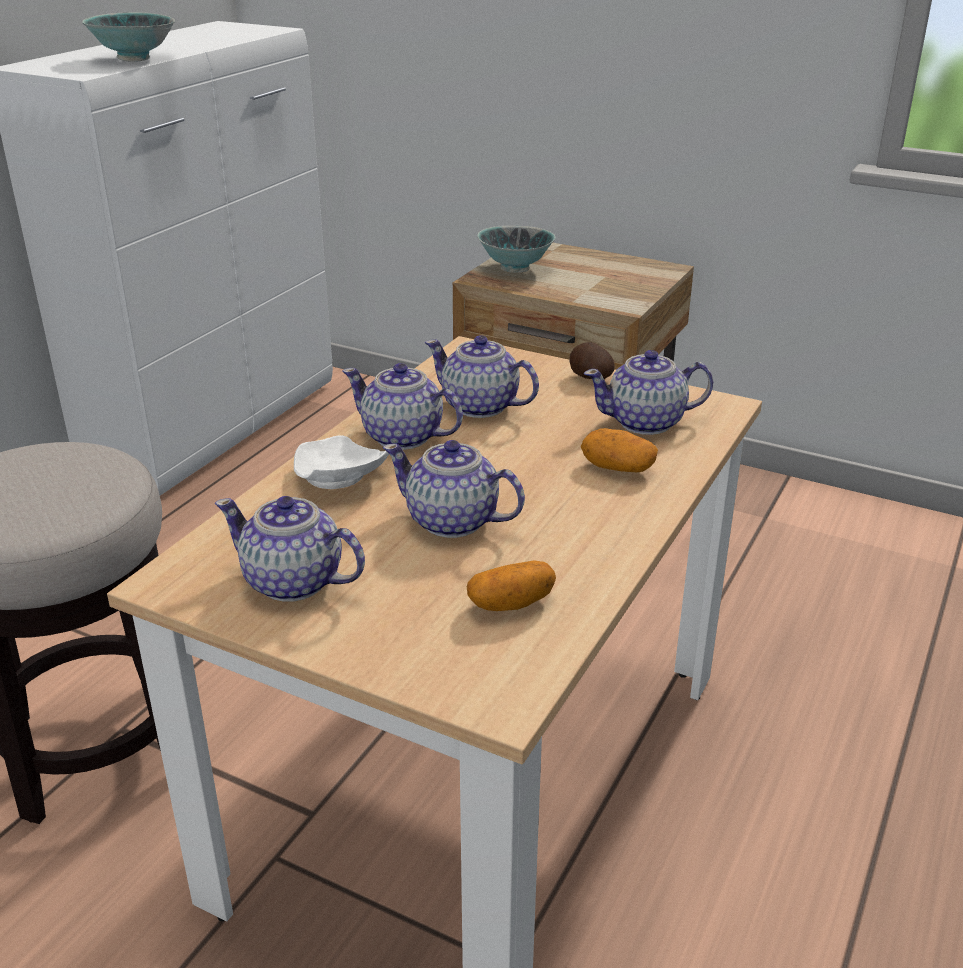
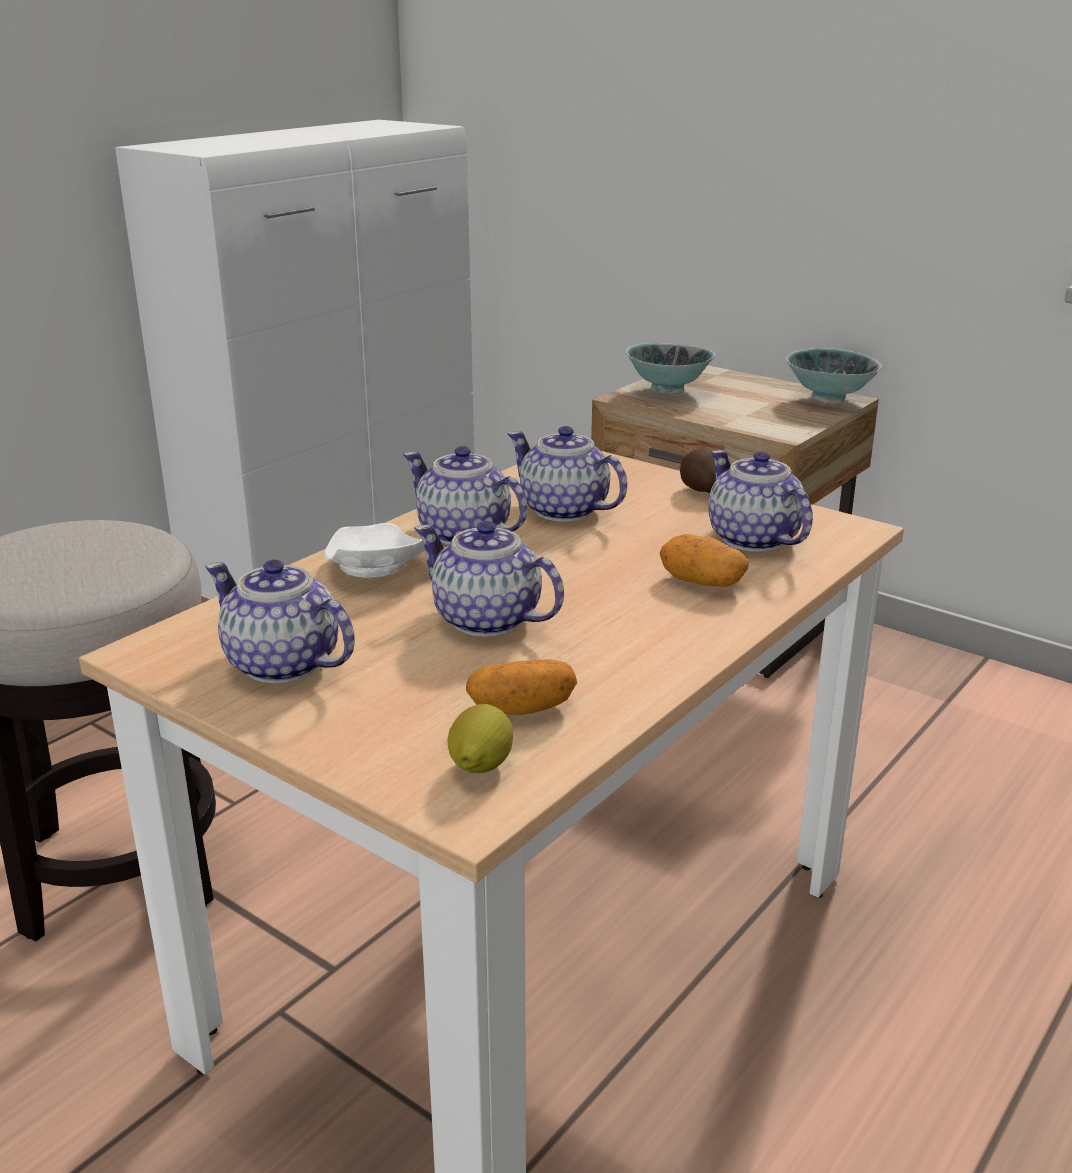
camera: 10 degrees right, 5 degrees down
(134, 59) = (267, 143): bowl -> bowl (828, 399)
(495, 662) = (479, 767): none -> lemon
(646, 422) = (753, 539): teapot -> teapot turned 60 degrees clockwise

